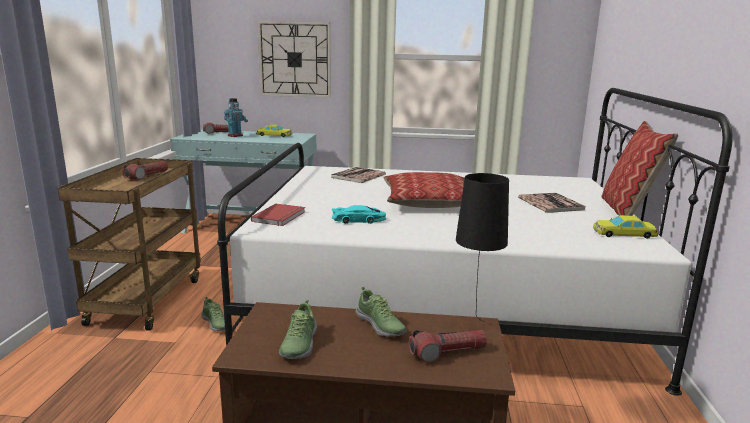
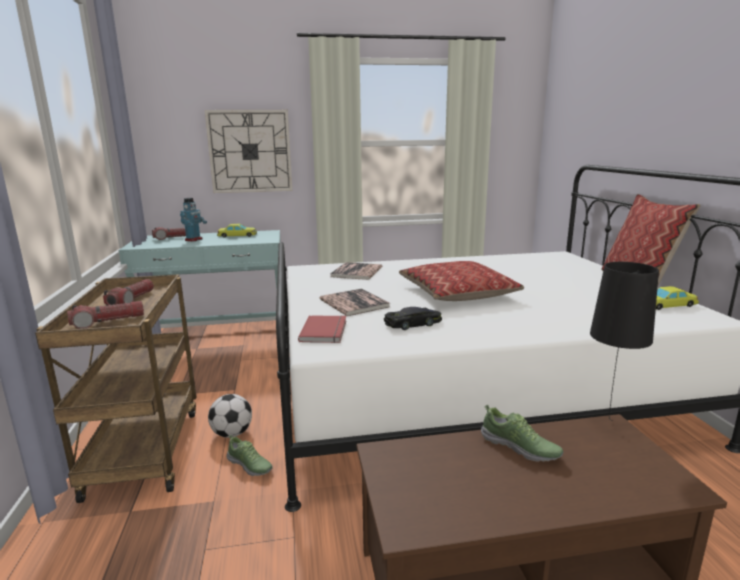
camera: 15 degrees left, 0 degrees up
(217, 299) = (232, 433): none -> football
(298, 344) = (457, 493): shoe -> none
(358, 220) = (413, 323): turquoise toy car -> black toy car
(447, 352) = (618, 468): flashlight -> flashlight (108, 322)
(550, 204) = (568, 281): book -> book (354, 303)

